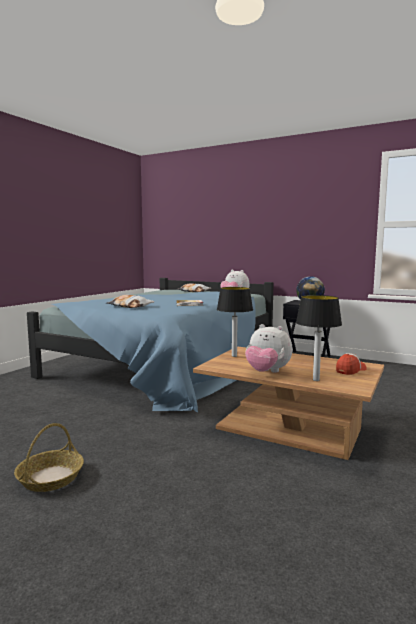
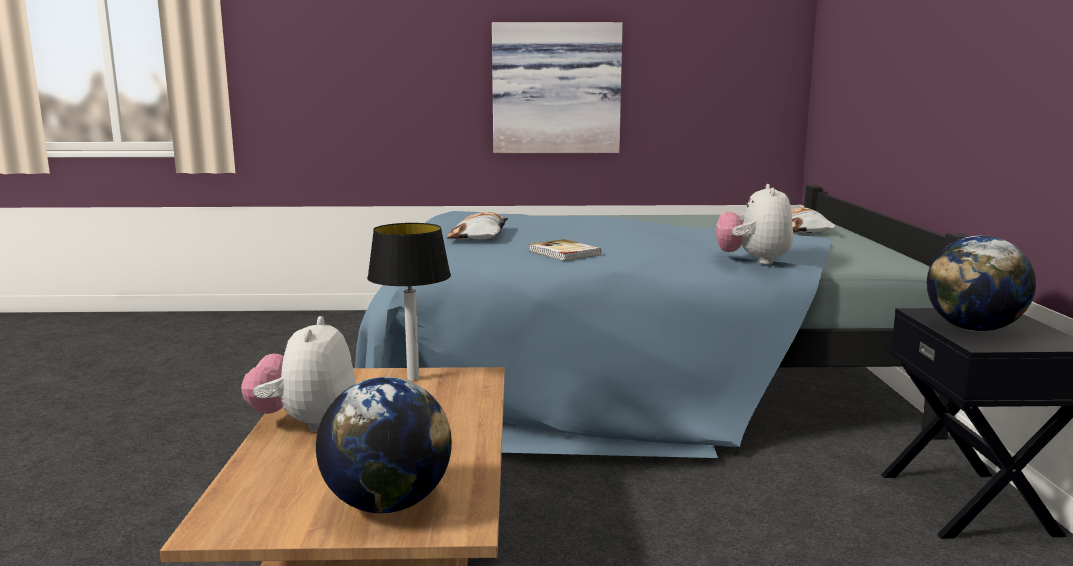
camera: 60 degrees right, 5 degrees up
(50, 477) = (116, 442): basket -> none
(58, 236) = (556, 88): none -> picture
(316, 380) = (271, 475): table lamp -> none
(350, 370) = (387, 504): cap -> globe

